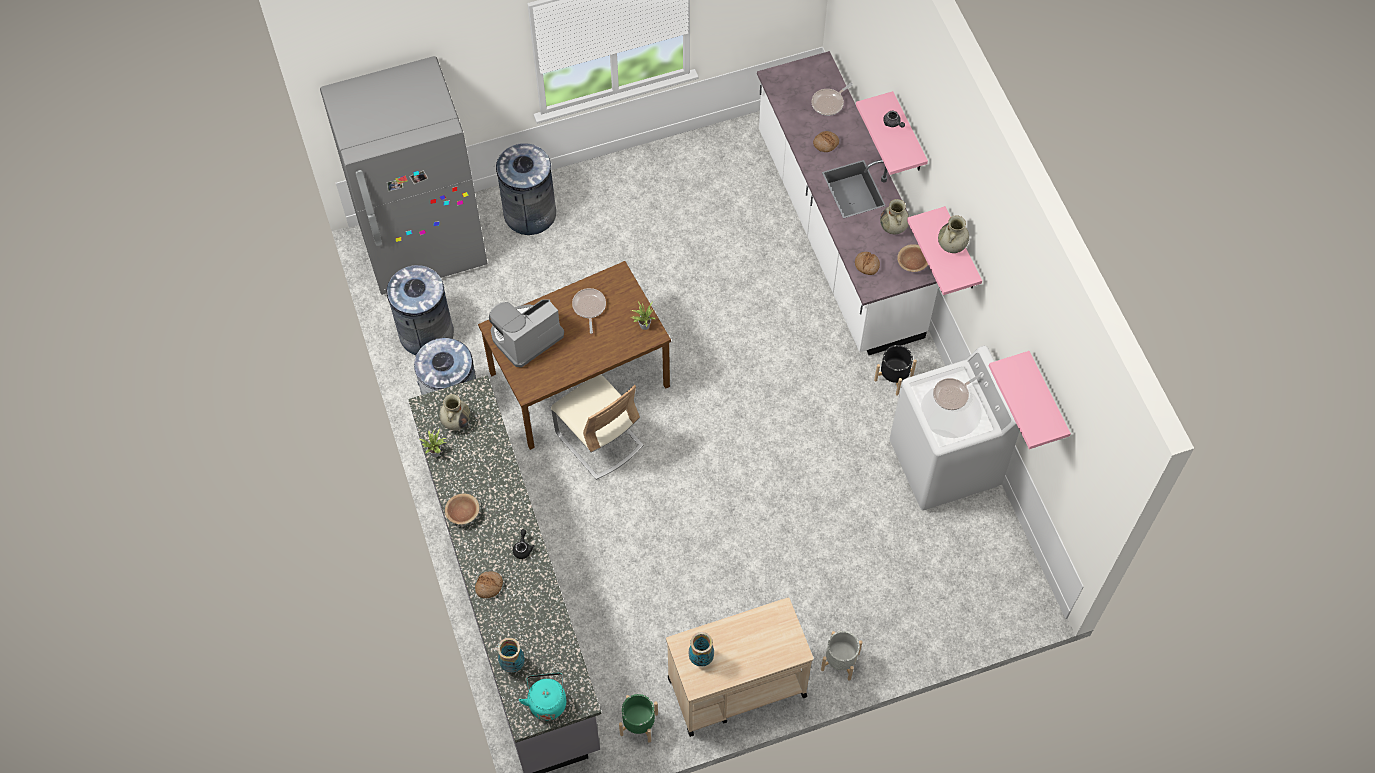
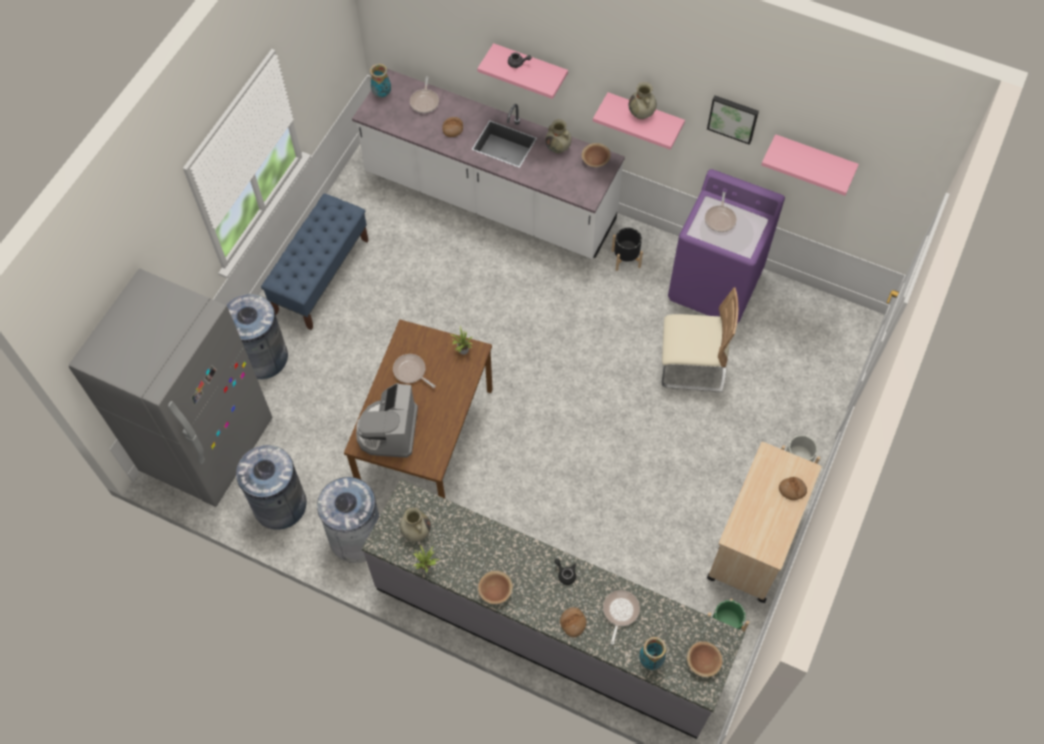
camera: 45 degrees left, 0 degrees up
(530, 610) = (620, 612): none -> frying pan
(547, 701) = (703, 661): turquoise kettle -> brown bowl
(599, 439) = (485, 466): beige chair -> beige chair (692, 366)
(639, 187) = (321, 276): none -> blue bench
(701, 657) = (755, 533): vase -> vase (382, 93)
(866, 265) = (569, 185): bread -> bread (792, 490)
(944, 464) = (715, 285): white washing machine -> purple washing machine
(1008, 308) = (733, 118): none -> picture

